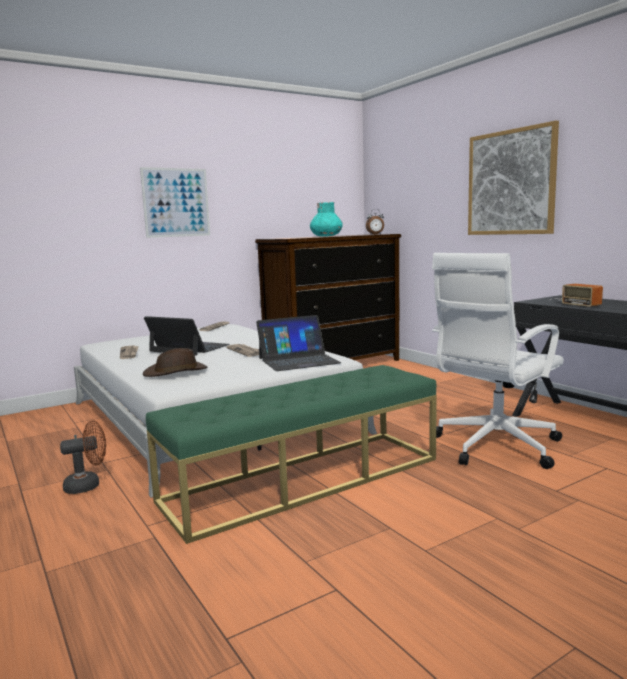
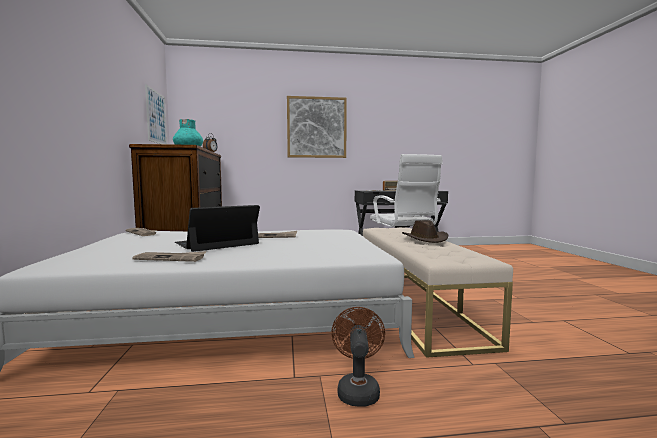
camera: 65 degrees left, 5 degrees down
(176, 202) = (73, 82): picture -> picture (156, 117)
(176, 372) = (312, 251): brown hat -> brown hat (425, 239)
(298, 360) = (330, 233): laptop -> none
(304, 479) = (415, 305): green bench -> beige bench

